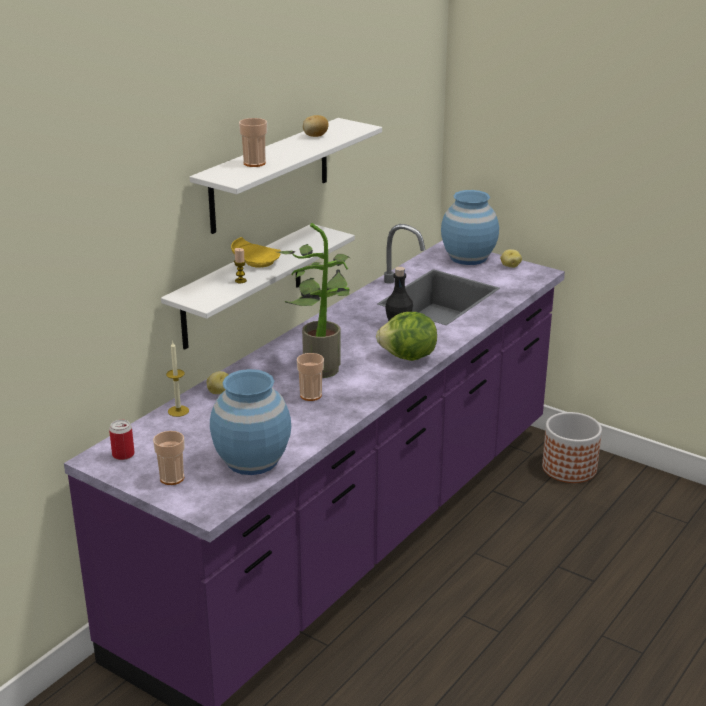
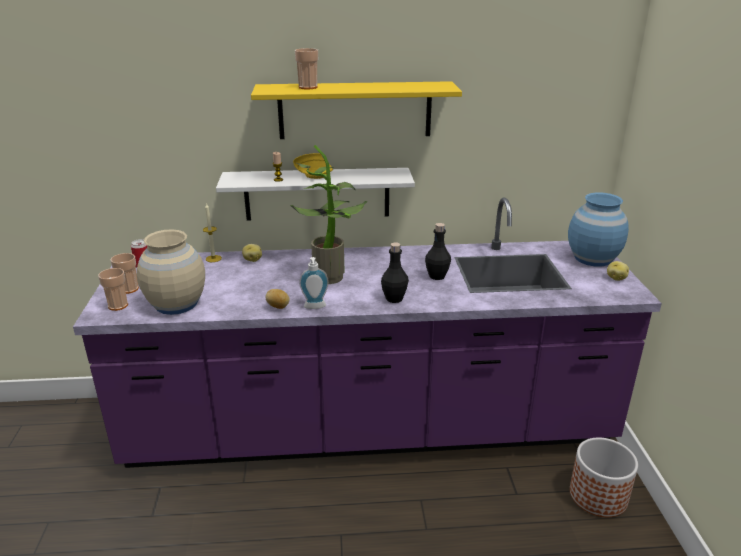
camera: 50 degrees right, 0 degrees up
(252, 461) = (176, 304): blue vase -> beige vase
(270, 175) = (355, 110): white shelf -> yellow shelf
(311, 395) = (287, 288): cup -> cup (118, 305)
(315, 136) = (396, 85): potato -> potato (278, 307)
(369, 396) = (315, 307): none -> soap dispenser
(408, 357) = (394, 298): lettuce -> black bottle

